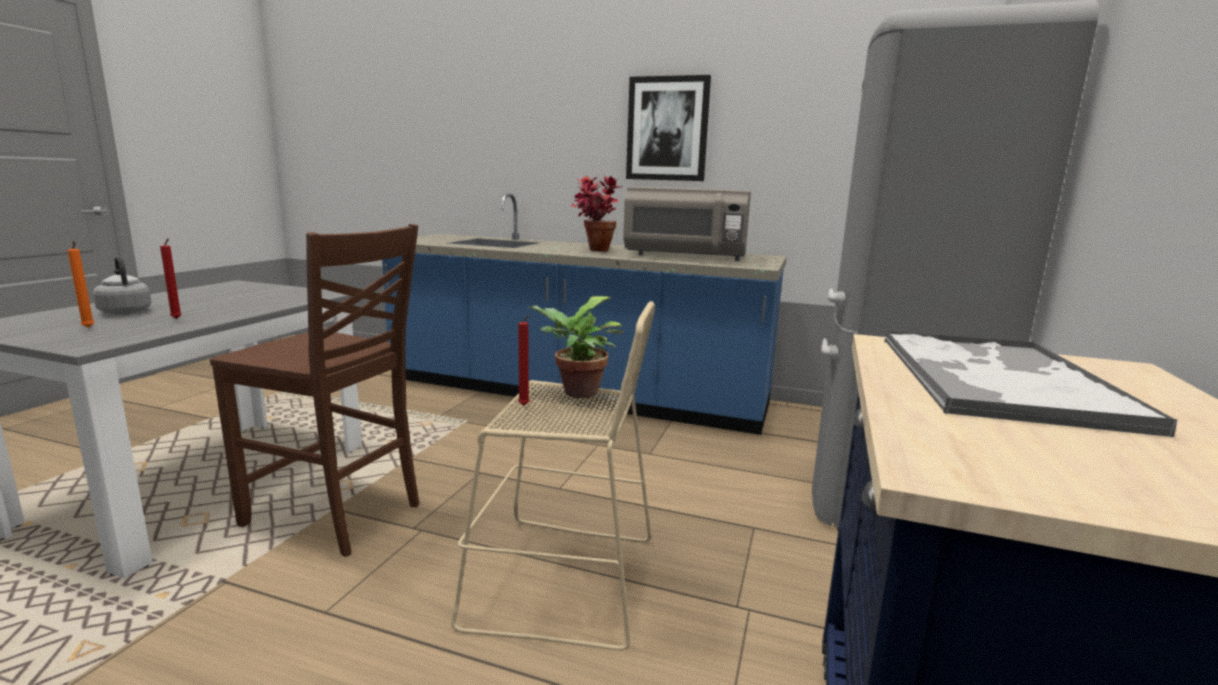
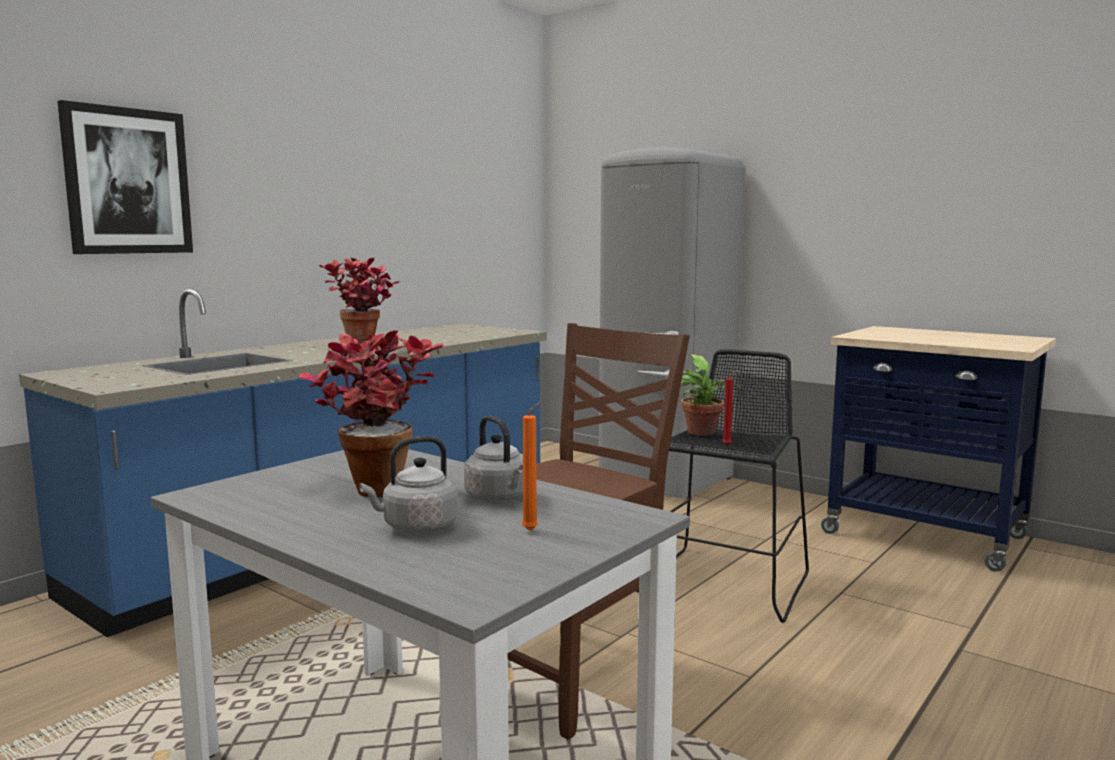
camera: 70 degrees left, 5 degrees down
(177, 319) = (499, 498): red candle -> grey kettle
(229, 300) = (374, 486): none -> potted plant
(559, 579) = (725, 584): beige stool -> black stool
(667, 129) = (345, 200): picture -> picture (127, 181)
(686, 256) = (441, 336): grey microwave -> none
(995, 378) = (908, 336): tray -> none

